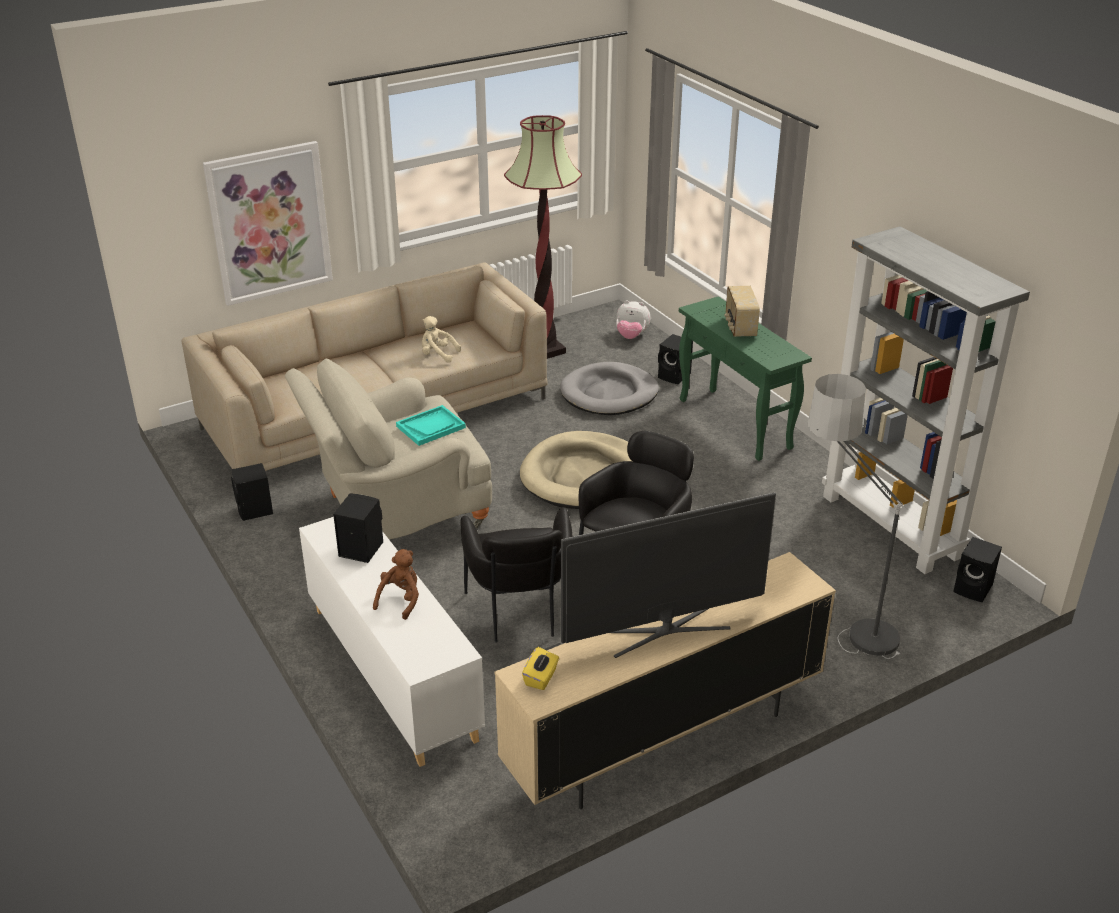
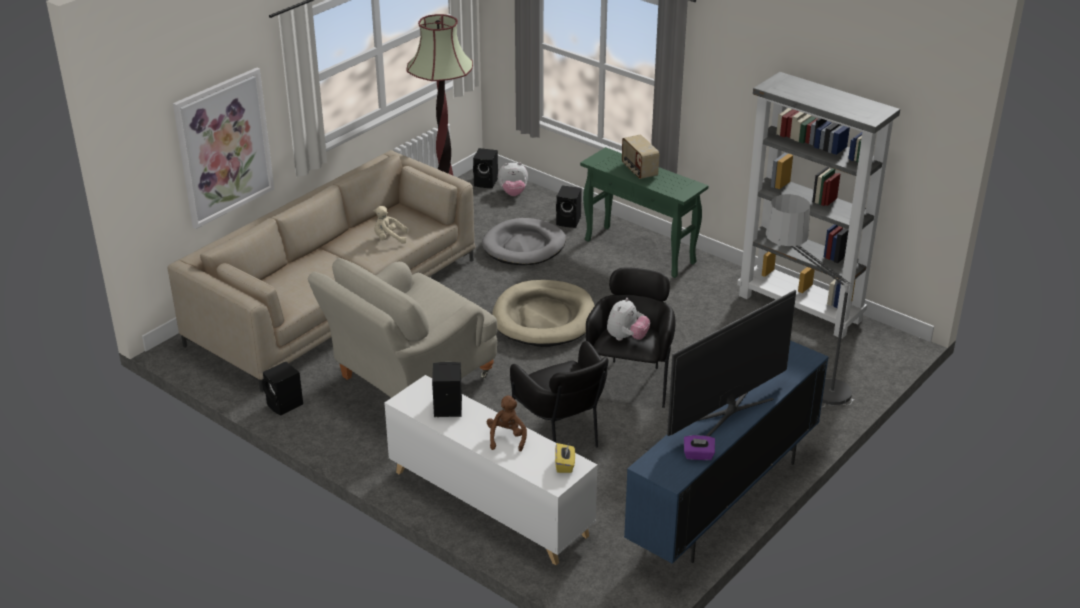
camera: 20 degrees left, 0 degrees up
(431, 427) = (432, 300): turquoise tray -> none
(541, 678) = (663, 464): yellow tissue box -> yellow tissue box (565, 465)
(591, 677) = (698, 455): none -> purple tissue box
(625, 514) = (626, 338): none -> plush toy
(663, 741) = (723, 501): beige tv stand -> blue tv stand
(974, 589) = (881, 342): black speaker -> black speaker (486, 182)

